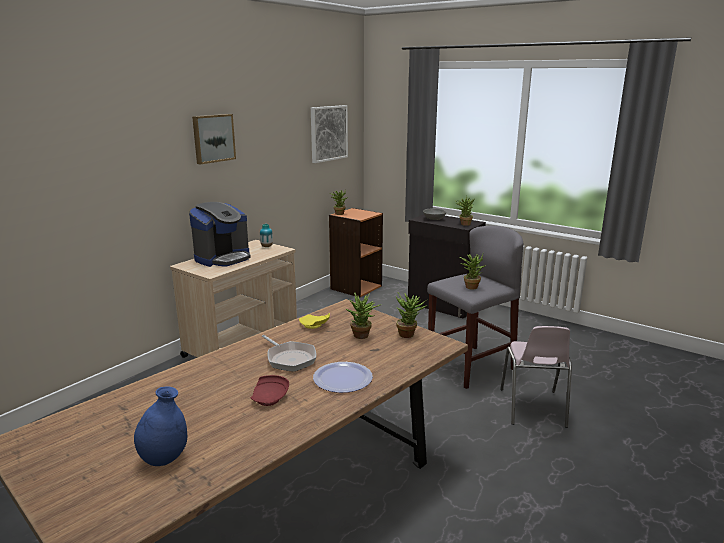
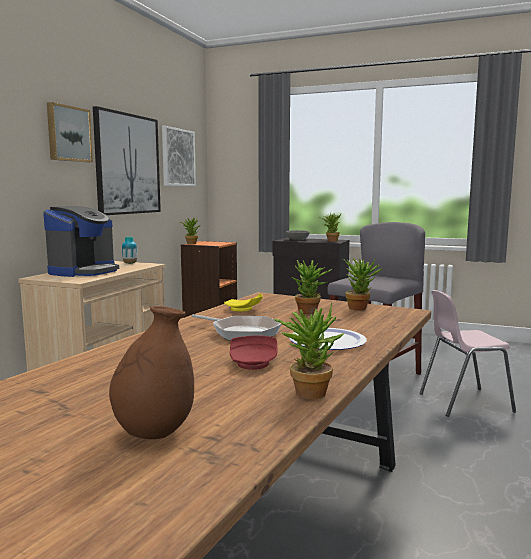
camera: 15 degrees left, 10 degrees down
(164, 458) = (154, 432): blue vase -> brown vase
(273, 151) = (128, 164): none -> picture
(471, 286) = (377, 280): potted plant -> potted plant (308, 391)
(532, 408) = (463, 402): pink chair -> pink chair turned 90 degrees clockwise

